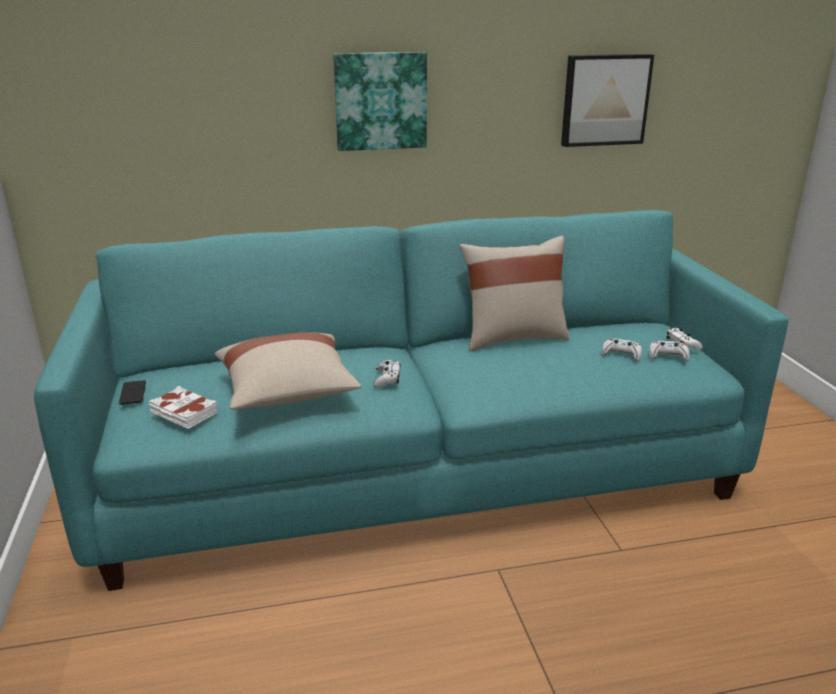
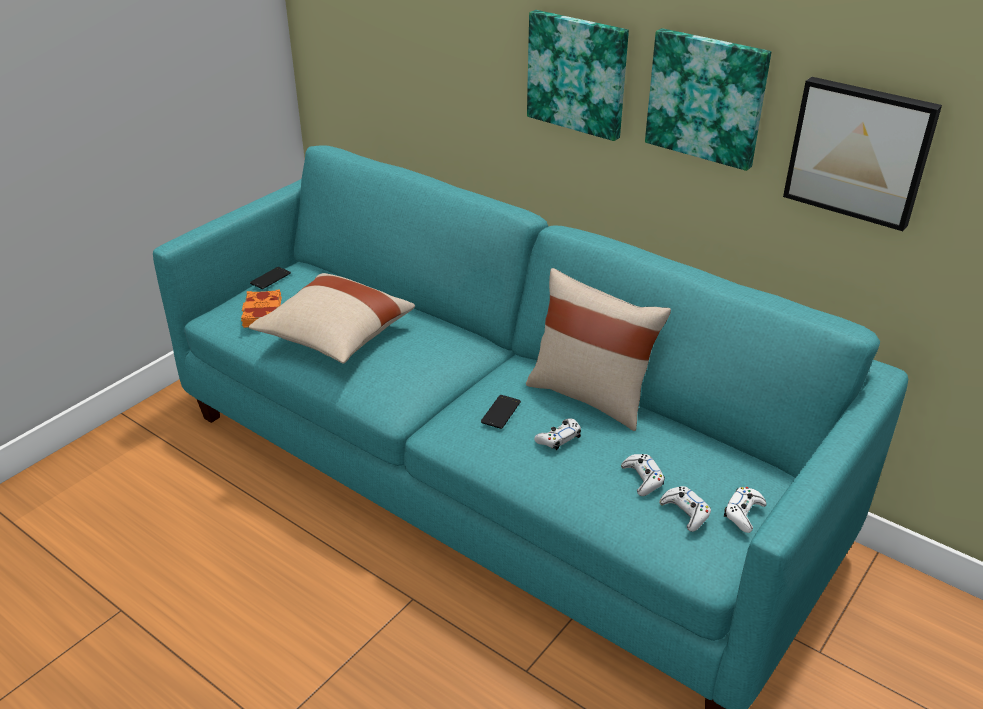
camera: 50 degrees right, 10 degrees up
(183, 413) = (261, 313): white book -> orange book
(387, 378) = (409, 368): white game controller -> white game controller (558, 438)
(489, 369) = (501, 412): none -> phone
(494, 91) = (707, 97): none -> picture

